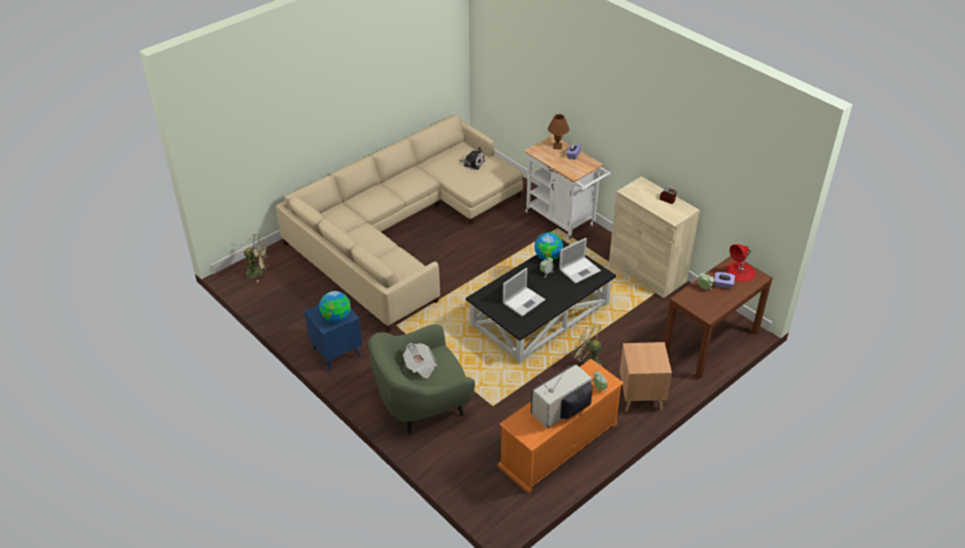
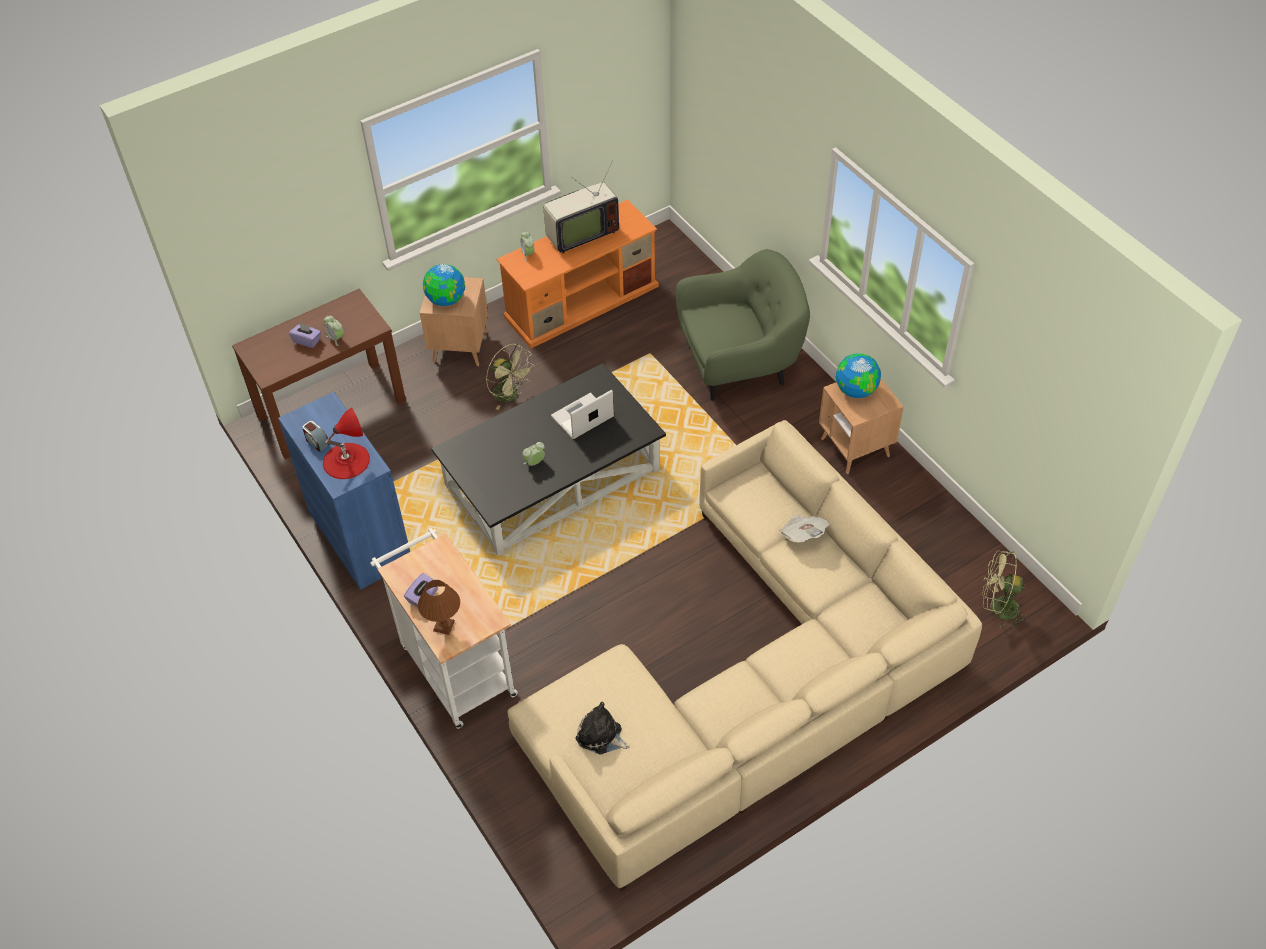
camera: 170 degrees left, 10 degrees up
(336, 353) = (855, 447): blue side table -> brown side table
(420, 366) = (741, 327): newspaper -> newspaper (802, 534)
(547, 257) = (523, 491): globe -> globe (446, 300)
(580, 270) = (481, 462): laptop -> none
(647, 272) = (359, 536): beige cabinet -> blue cabinet
(740, 272) = (270, 358): red table lamp -> red table lamp (346, 460)

